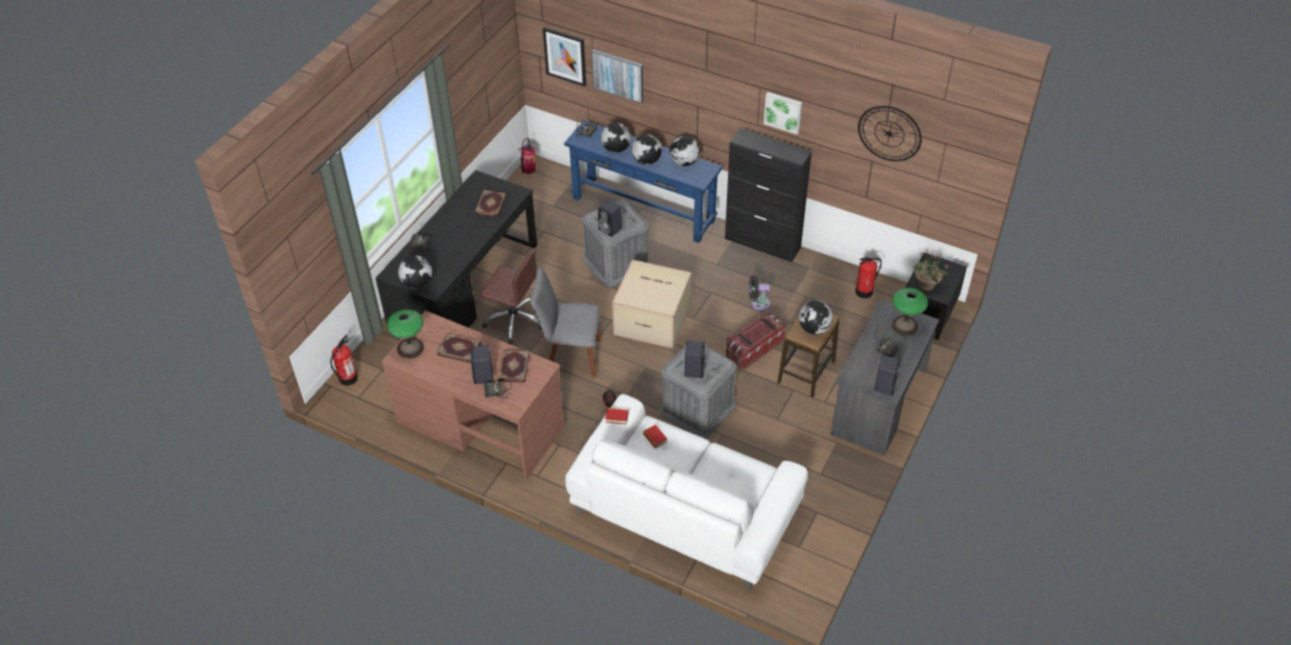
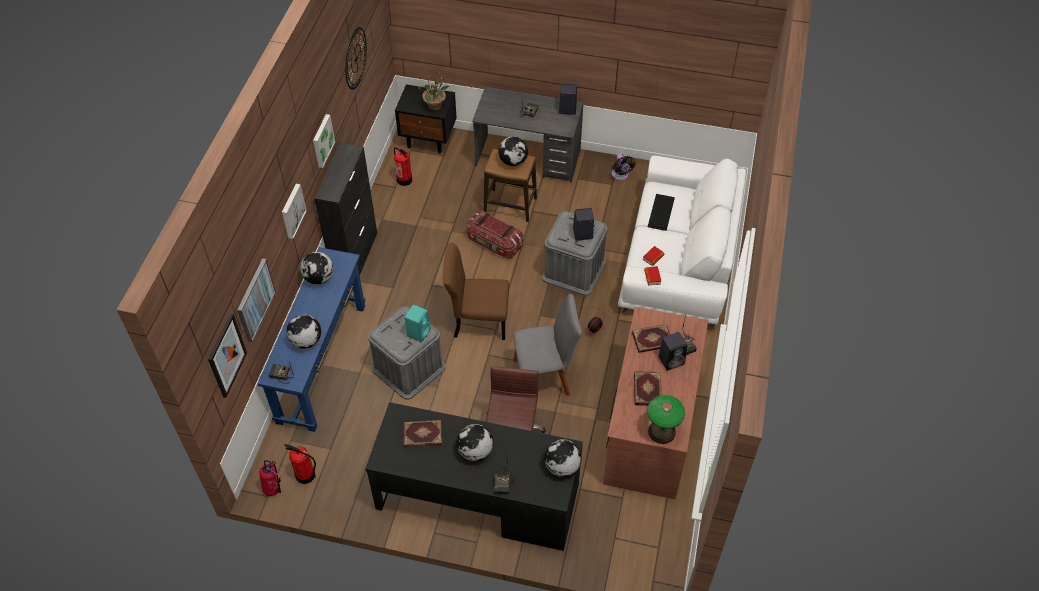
camera: 105 degrees left, 5 degrees up
(348, 378) = (637, 567): fire extinguisher -> fire extinguisher (305, 475)
(570, 356) = (545, 376): grey chair -> grey chair turned 90 degrees counterclockwise
(611, 229) = (419, 332): black speaker -> turquoise speaker
(646, 160) = (321, 310): globe -> globe (475, 451)
(653, 319) = (478, 321): cardboard box -> brown chair
(703, 93) = (292, 211): none -> picture
(720, 464) = (661, 212): none -> keyboard
(758, 304) = (437, 248): black fan -> black fan (620, 175)
(905, 326) = (499, 104): table lamp -> none

